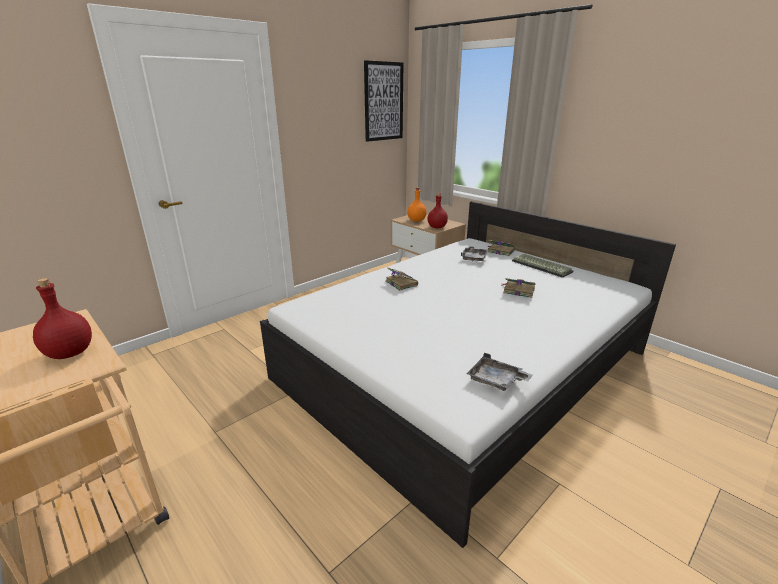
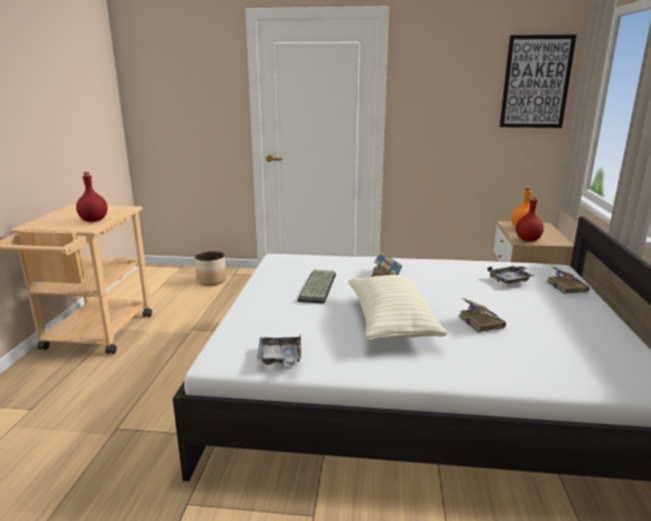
camera: 50 degrees right, 5 degrees down
(137, 374) = (211, 280): none -> planter
(484, 316) = (391, 322): none -> beige pillow
(542, 266) = (582, 318): keyboard -> keyboard (319, 287)

